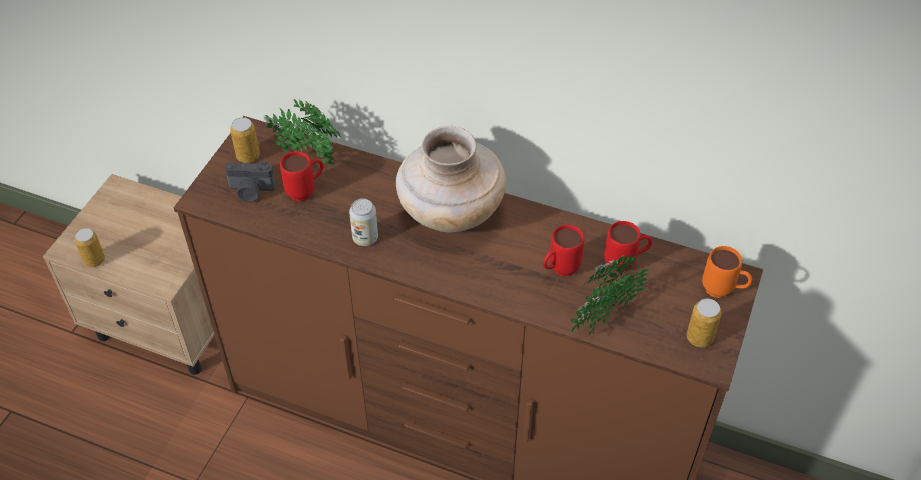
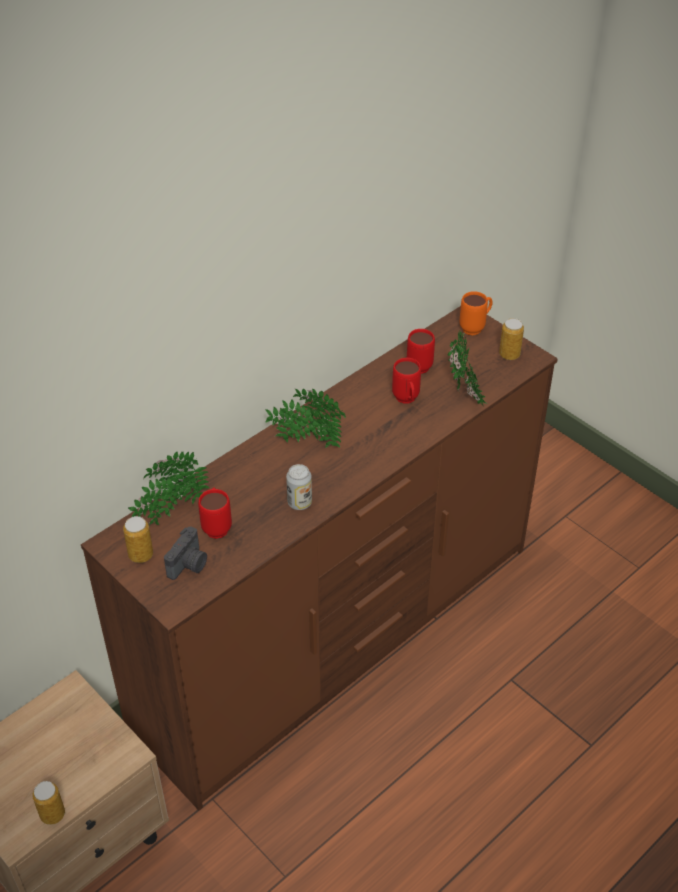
camera: 65 degrees left, 5 degrees down
(450, 213) = (307, 441): beige vase -> potted plant

